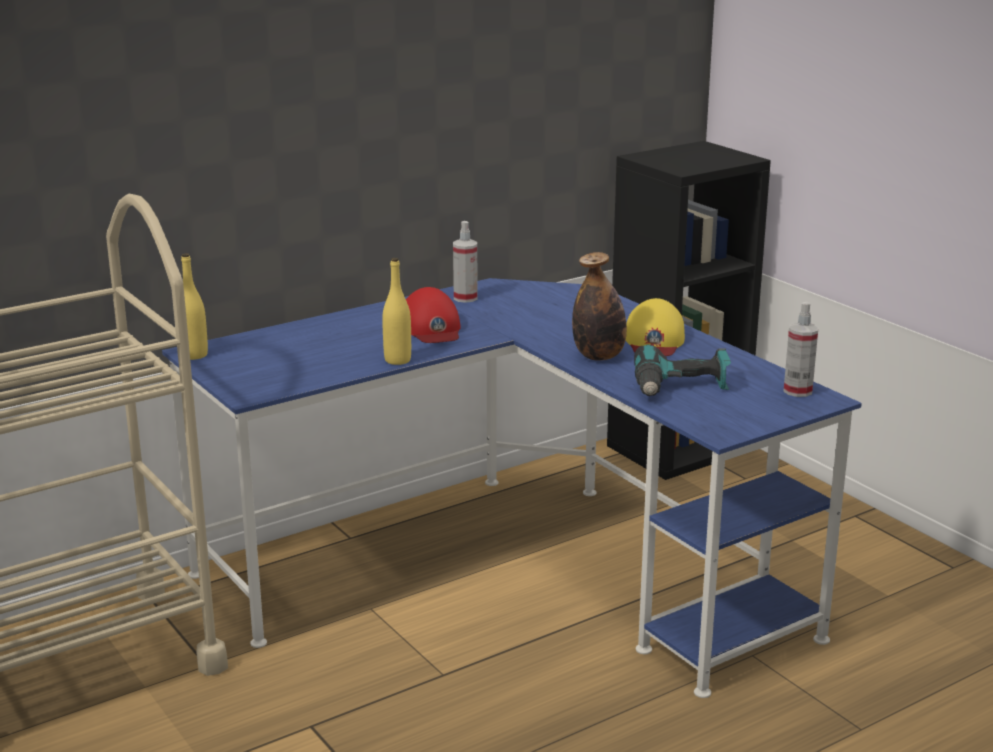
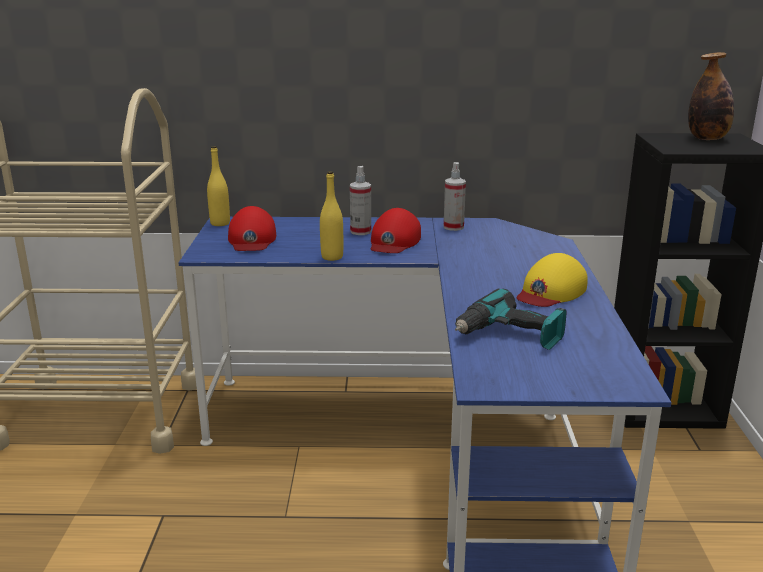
camera: 35 degrees right, 0 degrees up
(271, 364) = (252, 239): none -> red cap
(599, 356) = (482, 292): bottle -> bottle (707, 139)
(797, 391) = (618, 370): spray bottle -> spray bottle (360, 231)

